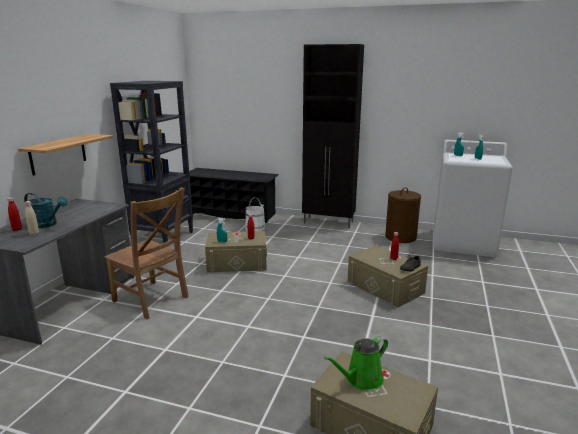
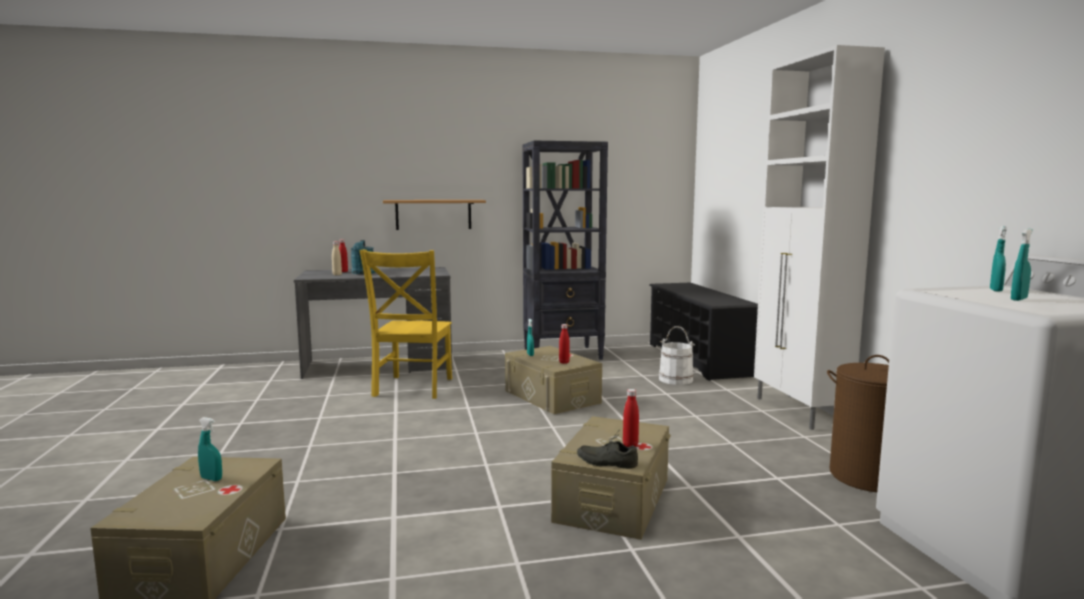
camera: 60 degrees right, 10 degrees down
(152, 300) = (412, 388): brown chair -> yellow chair
(329, 222) = (800, 412): black cabinet -> white cabinet
(361, 380) = (211, 479): green watering can -> turquoise spray bottle

